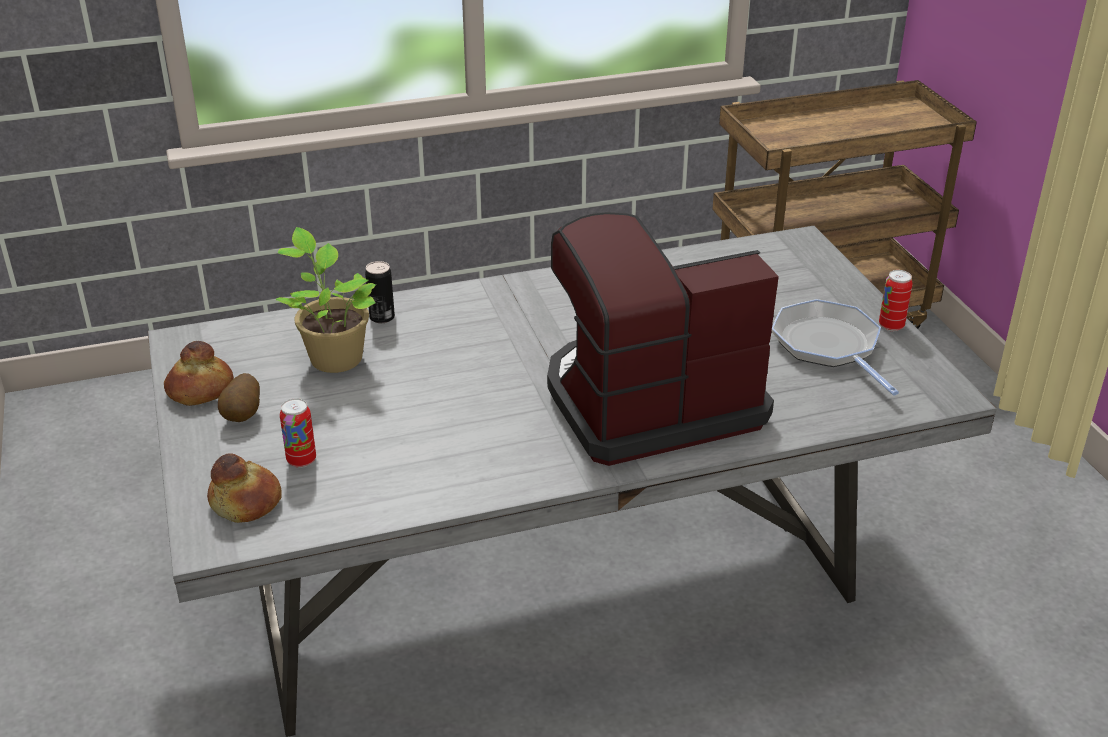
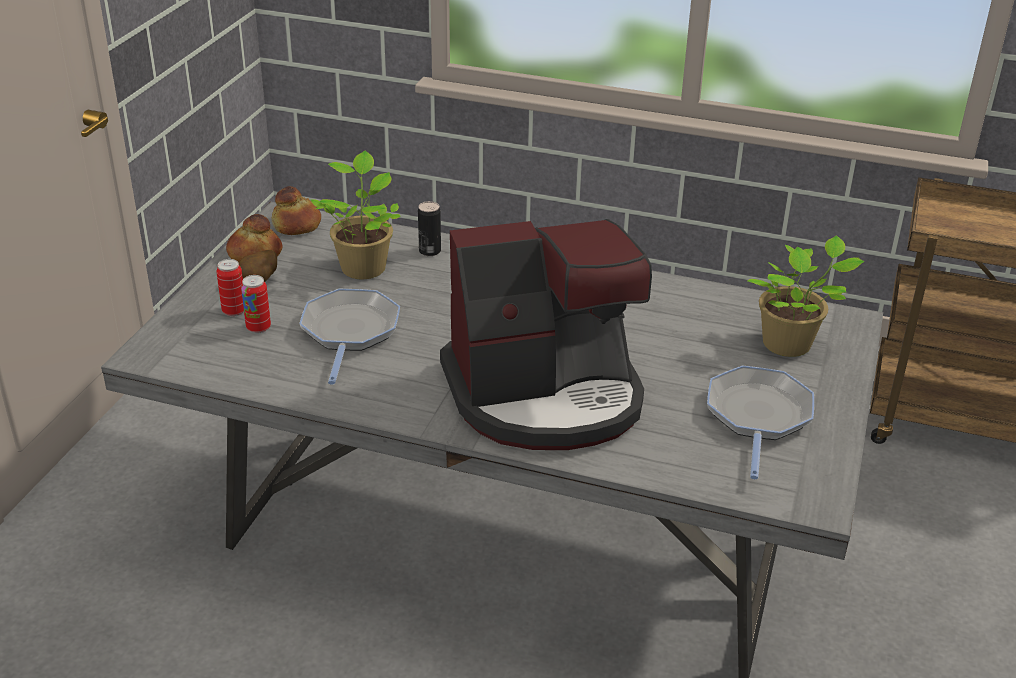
camera: 35 degrees right, 0 degrees up
(246, 501) = (195, 339): bread -> bread (297, 225)
(401, 424) = (350, 332): none -> frying pan
(649, 403) = (546, 395): coffee machine -> coffee machine turned 150 degrees clockwise
(782, 278) = (791, 345): none -> potted plant
(891, 326) = (841, 424): can -> can (234, 311)

